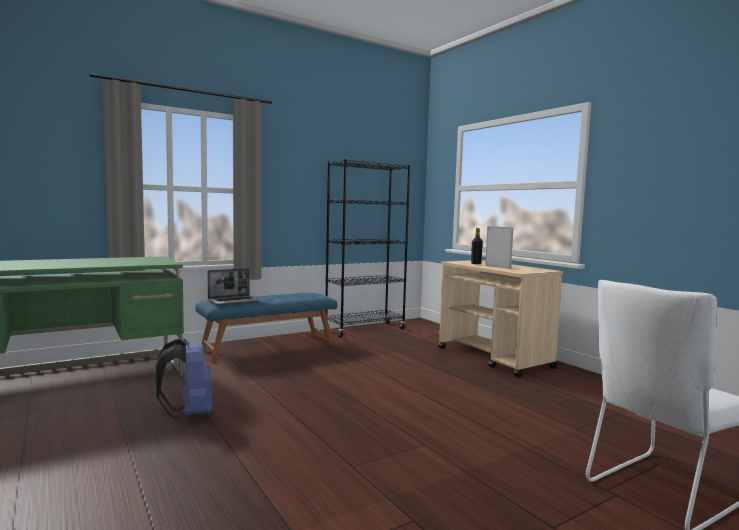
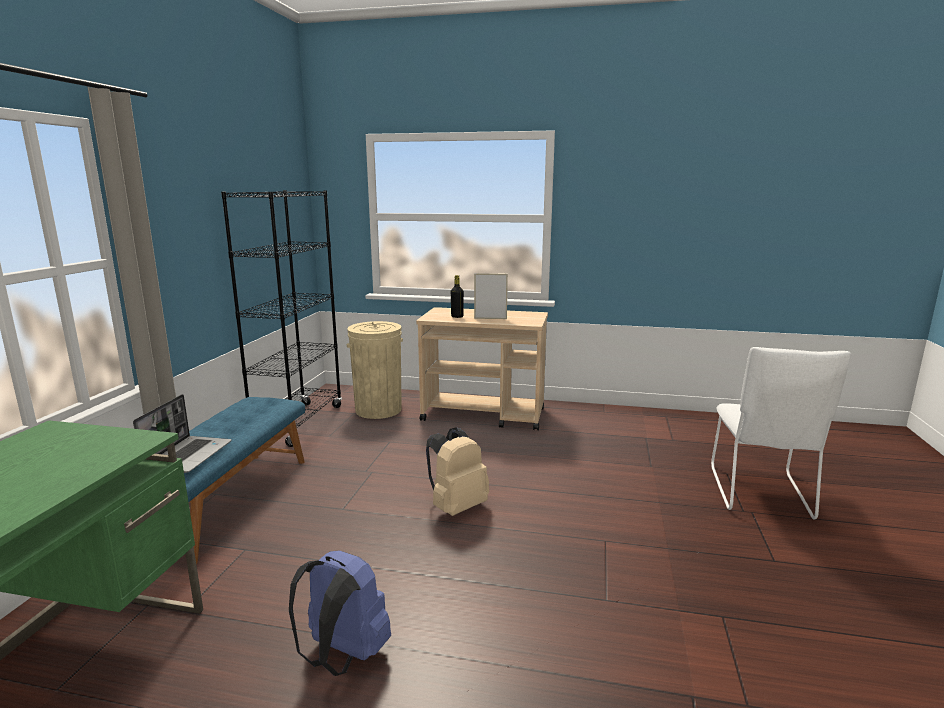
camera: 45 degrees left, 10 degrees up
(367, 390) = (456, 507): none -> beige backpack
(424, 336) = (378, 410): none -> beige trash can

